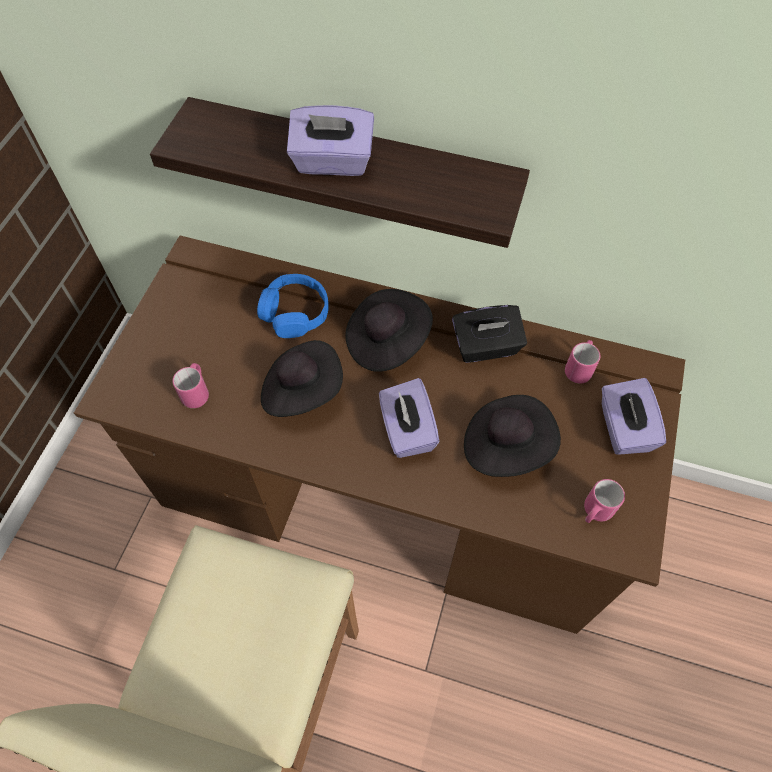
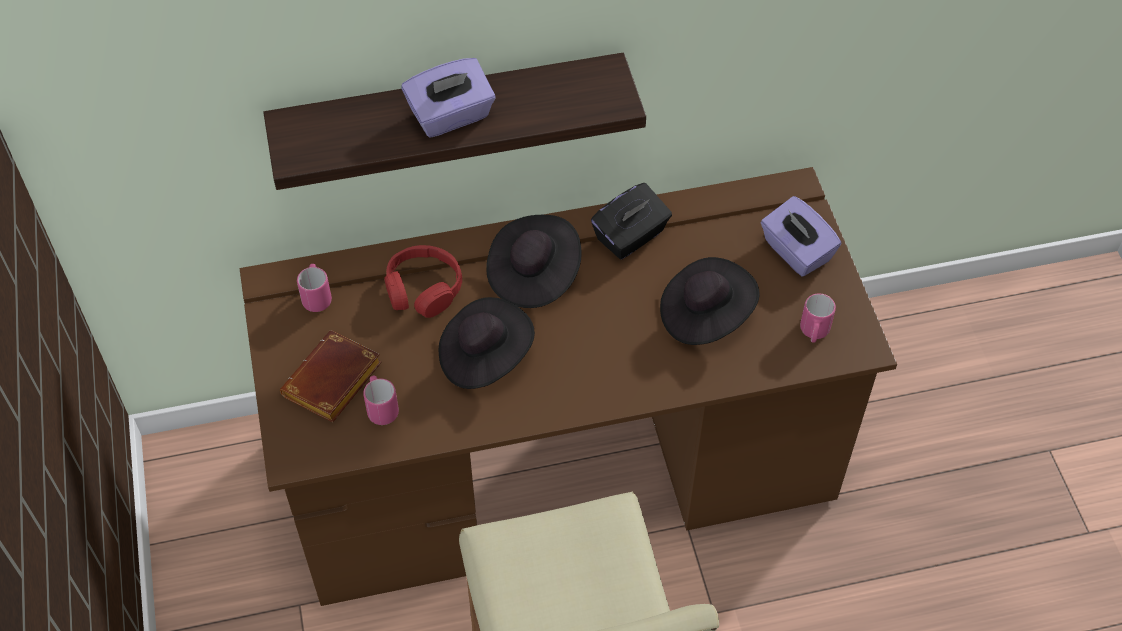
camera: 30 degrees left, 5 degrees down
(177, 355) = (333, 384): none -> brown book
(295, 312) = (423, 289): blue headphones -> red headphones
(407, 430) = (608, 345): purple tissue box -> none
(579, 368) = (726, 217): pink mug -> pink mug (316, 296)

